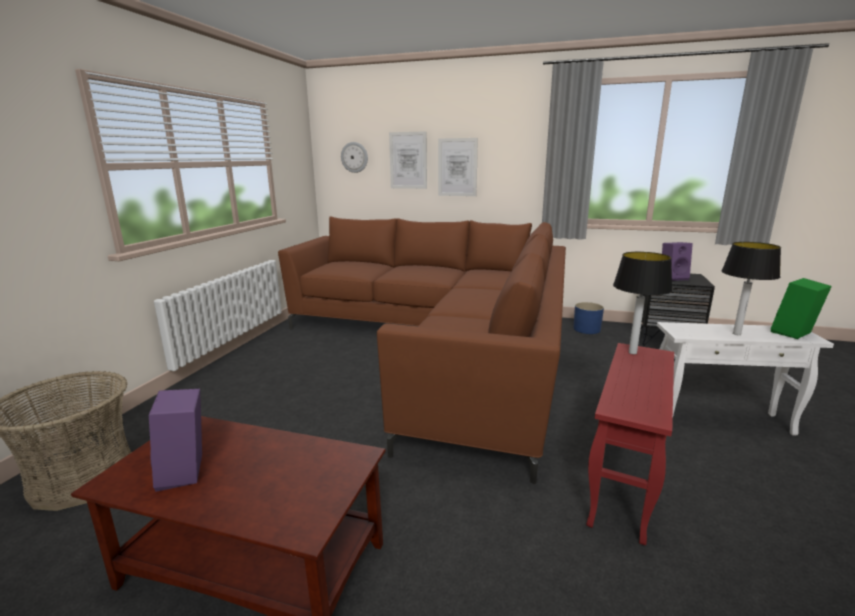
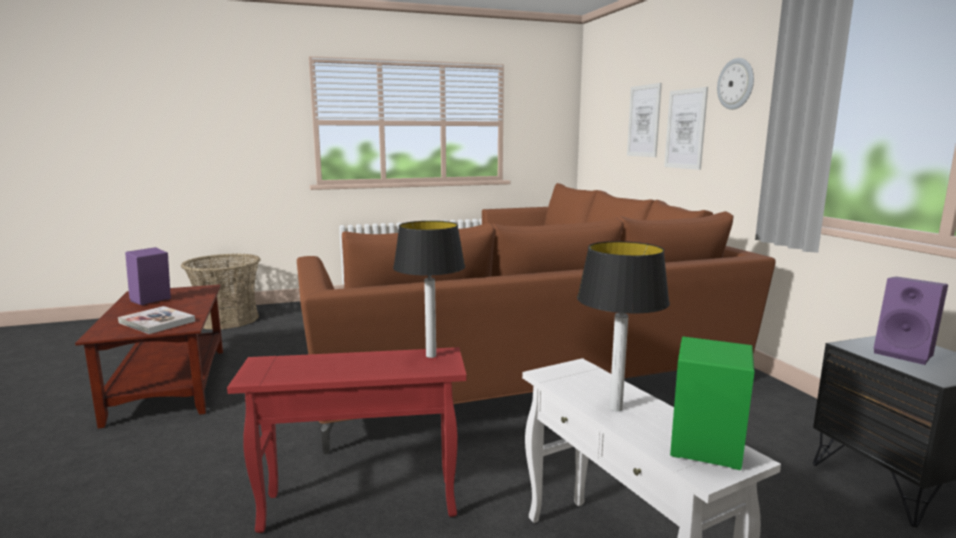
camera: 55 degrees right, 5 degrees down
(309, 475) = (157, 322): none -> book
(354, 157) = (605, 118): wall clock -> wall clock (736, 84)
(587, 329) = (781, 409): blue planter -> none

